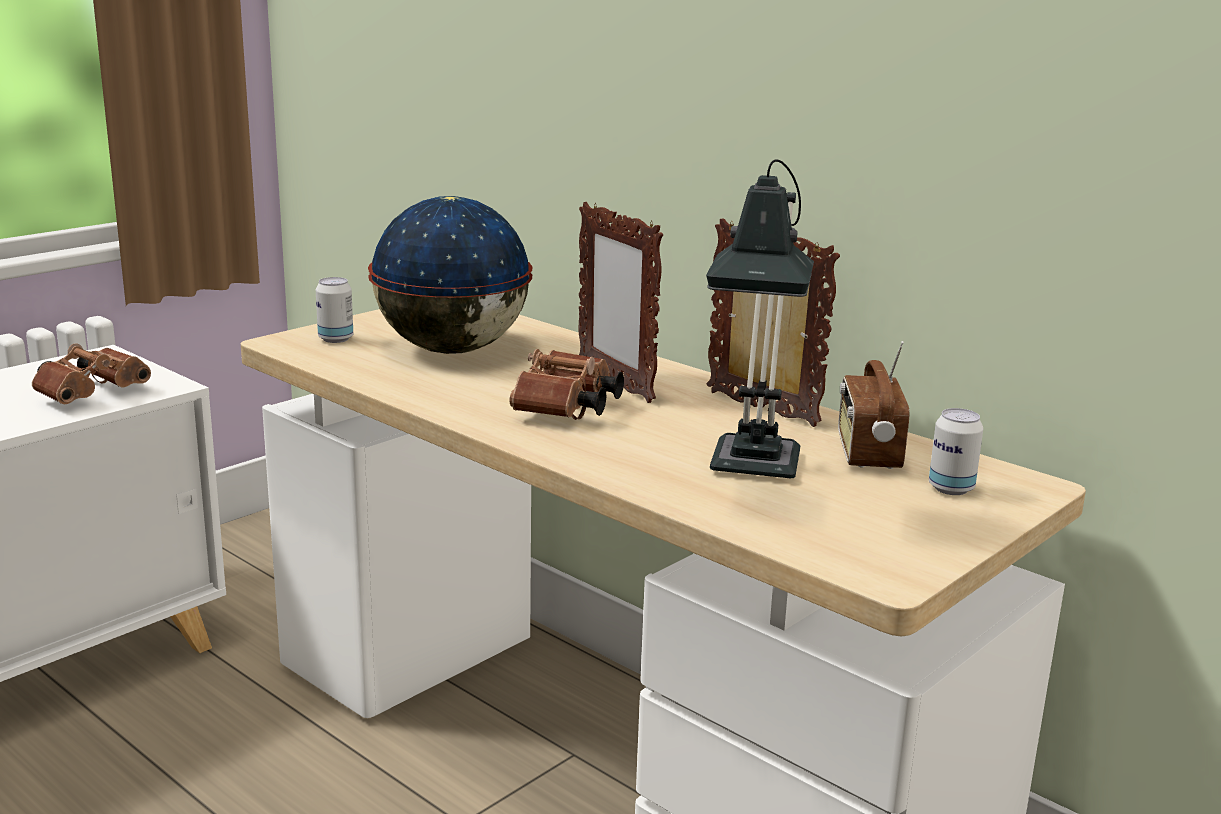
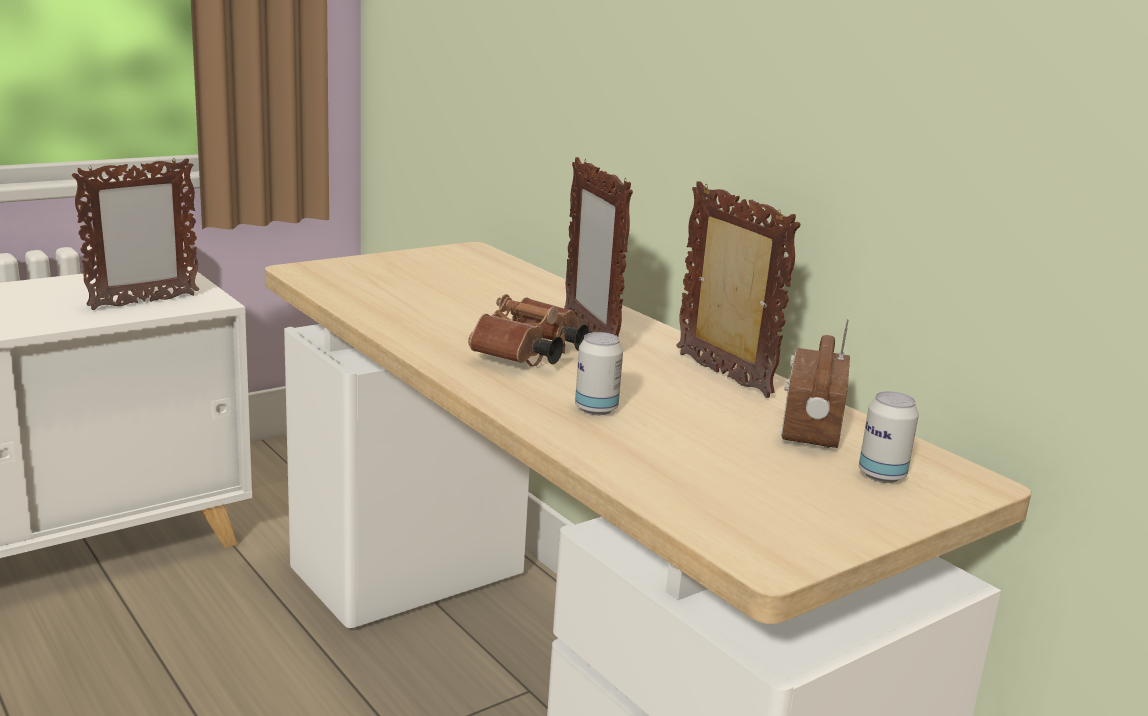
camera: 10 degrees right, 0 degrees up
(94, 394) = (143, 302): brown binoculars -> picture frame
(336, 339) = (351, 271): can -> can (596, 409)
(451, 350) = (451, 291): globe -> none
(753, 473) = (680, 436): table lamp -> none

